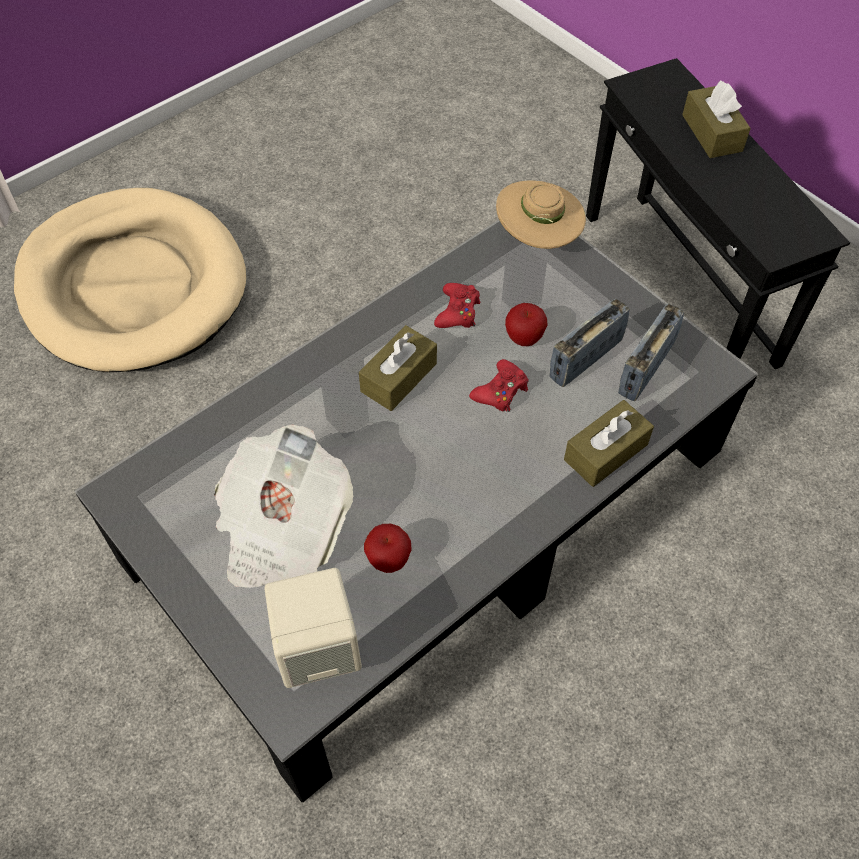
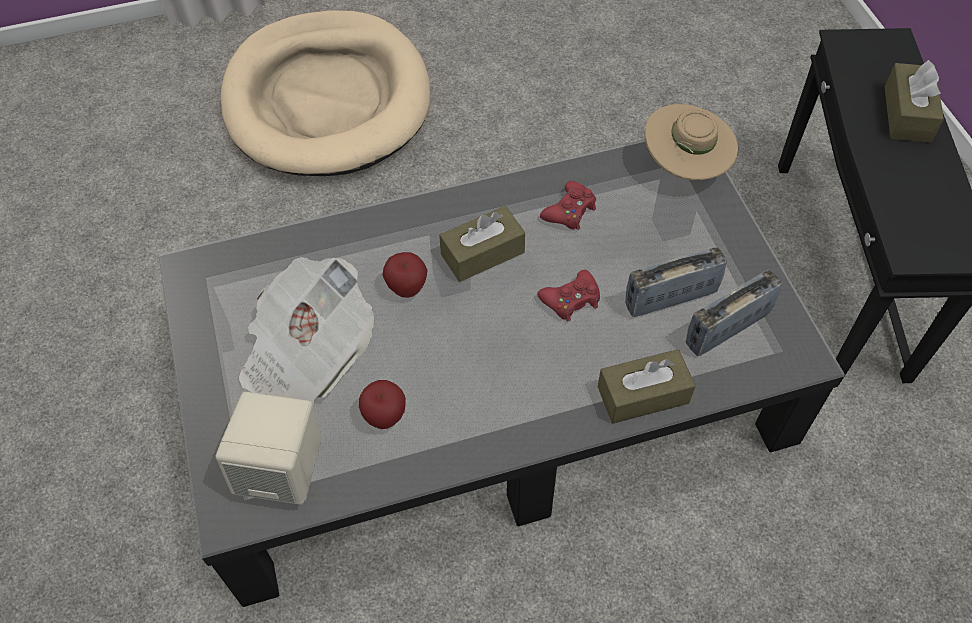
camera: 25 degrees right, 0 degrees up
(524, 339) = (620, 258): apple -> apple (407, 289)

